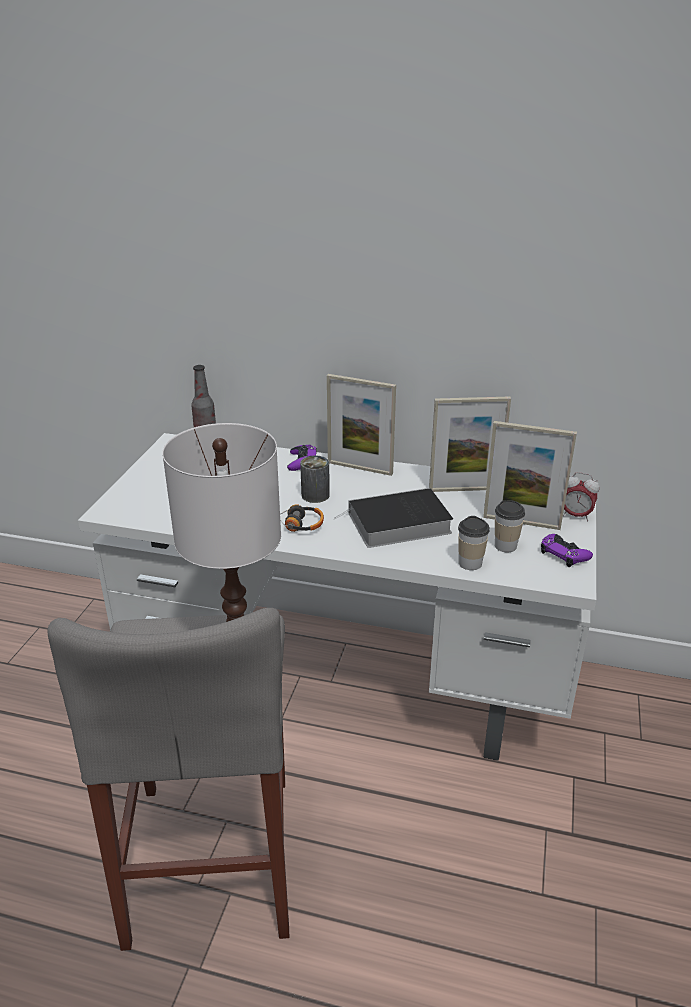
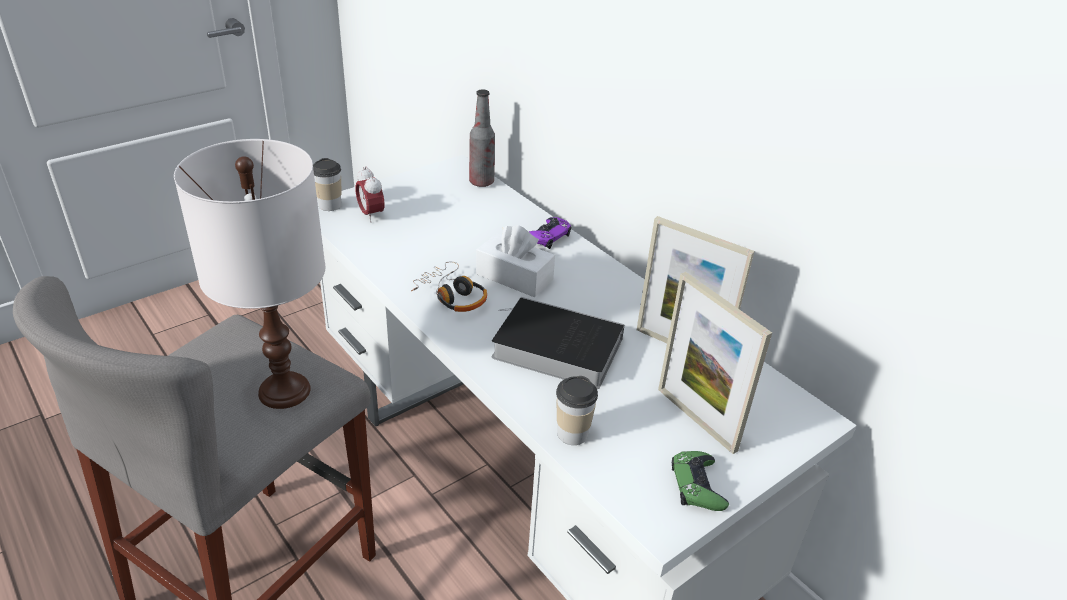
camera: 35 degrees right, 5 degrees up
(315, 495) = (514, 277): can -> white tissue box
(360, 468) = (596, 269): picture frame -> none
(505, 546) = (639, 436): cup -> cup (330, 205)
(564, 554) = (697, 486): purple game controller -> green game controller
(575, 516) = (777, 447): alarm clock -> alarm clock (371, 215)

